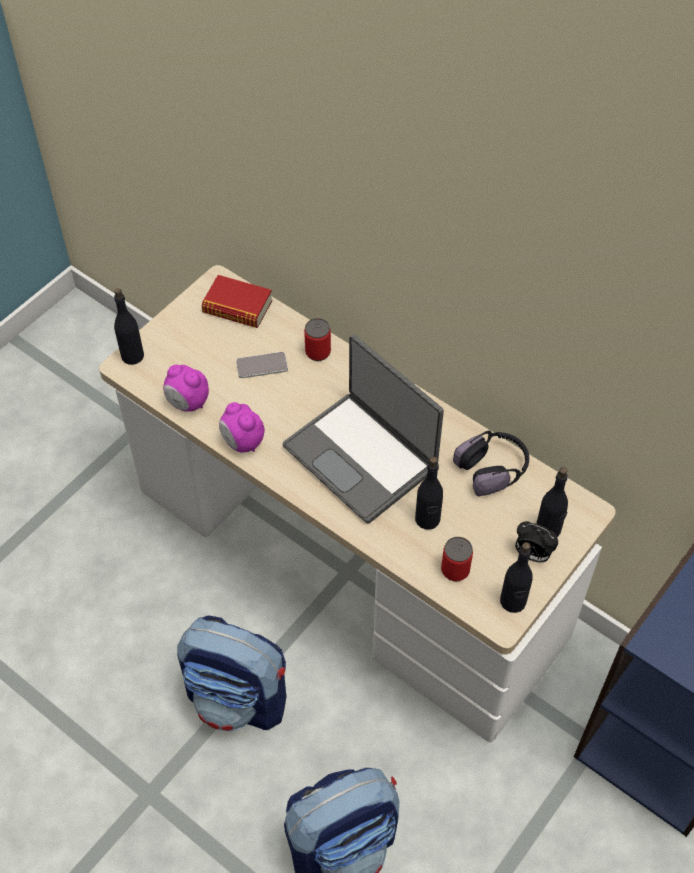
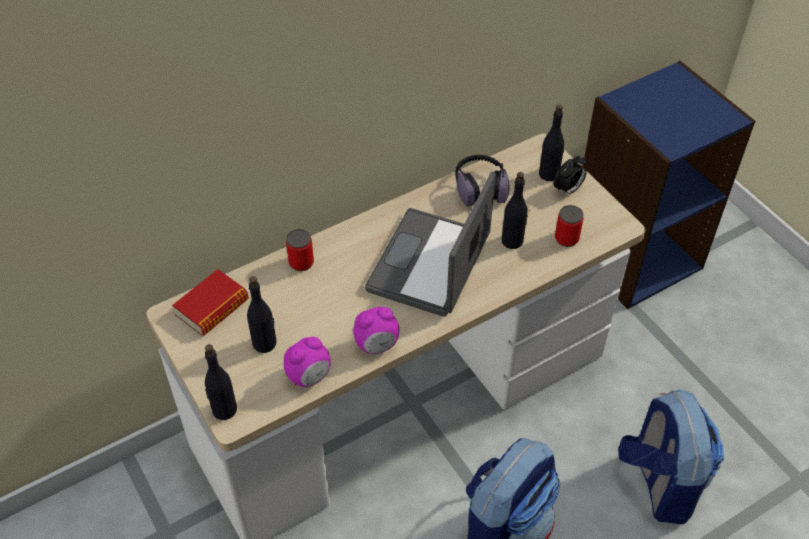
camera: 70 degrees left, 5 degrees down
(262, 365) = (294, 307): phone -> none
(362, 456) = (431, 264): laptop -> laptop turned 135 degrees clockwise
(513, 602) = (606, 214): black bottle -> black bottle (265, 343)

